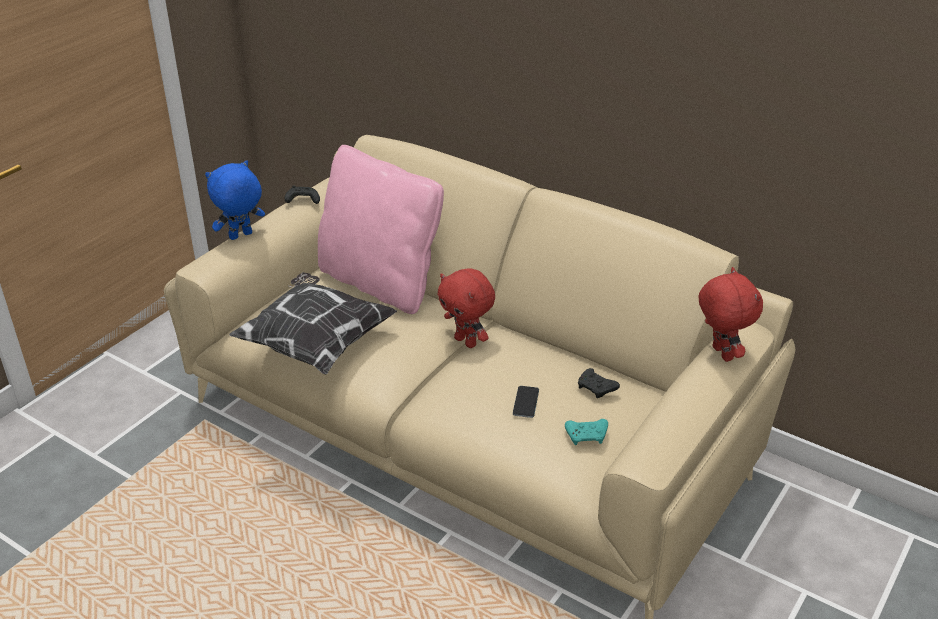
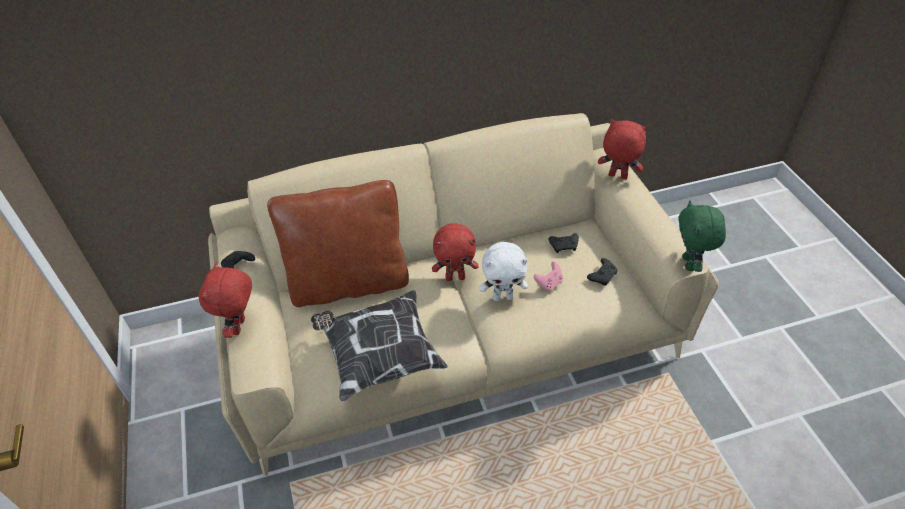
camera: 50 degrees left, 10 degrees up
(241, 236) = (240, 327): blue plush toy -> red plush toy
(380, 283) = (349, 283): pink pillow -> brown pillow
(471, 380) = (503, 297): none -> white plush toy
(526, 402) = (549, 283): phone -> pink game controller
(587, 436) = (602, 275): turquoise game controller -> black game controller
(645, 467) = (689, 264): none -> green plush toy

